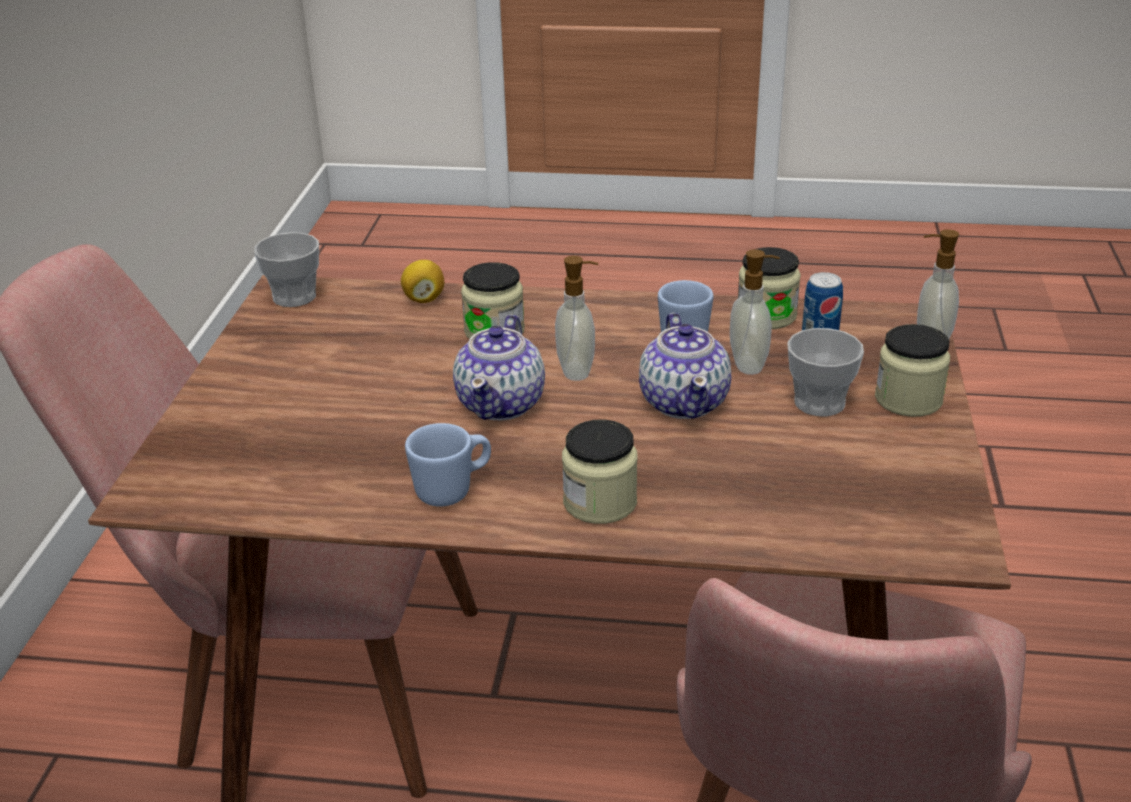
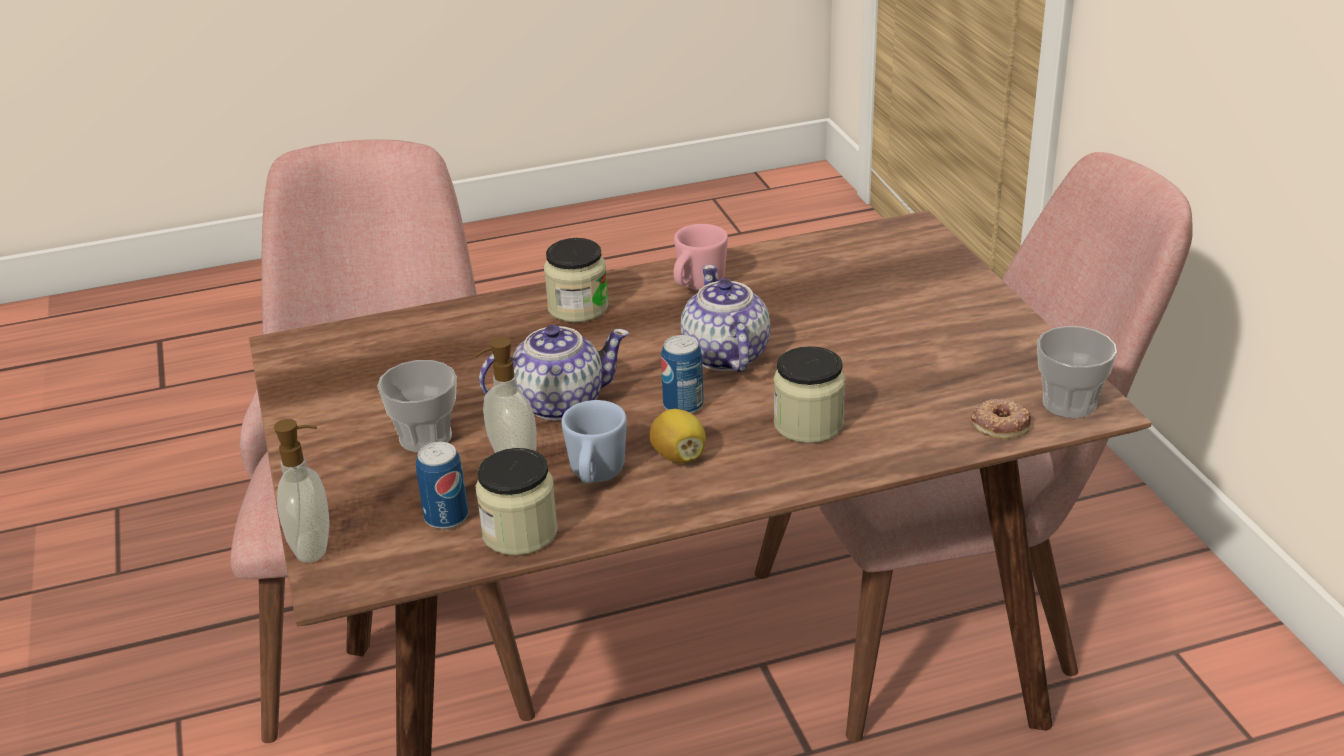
camera: 155 degrees right, 0 degrees up
(360, 297) = (1000, 424): none -> donut
(424, 299) = (929, 441): lemon -> lemon (679, 456)
(453, 490) = (697, 286): blue mug -> pink mug
(577, 370) = (683, 405): soap dispenser -> can
(684, 402) = (557, 403): teapot -> teapot turned 105 degrees clockwise
(908, 399) = (335, 465): jar -> none

